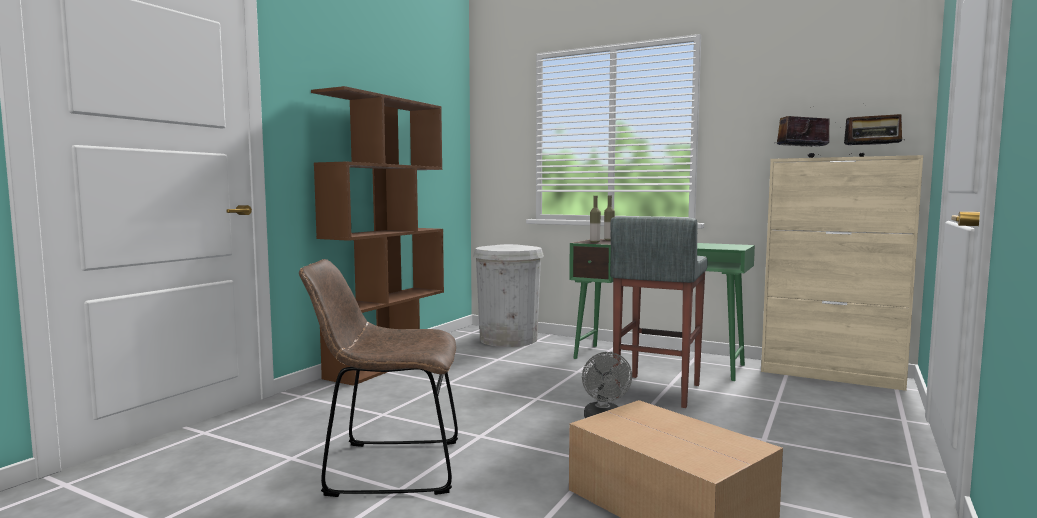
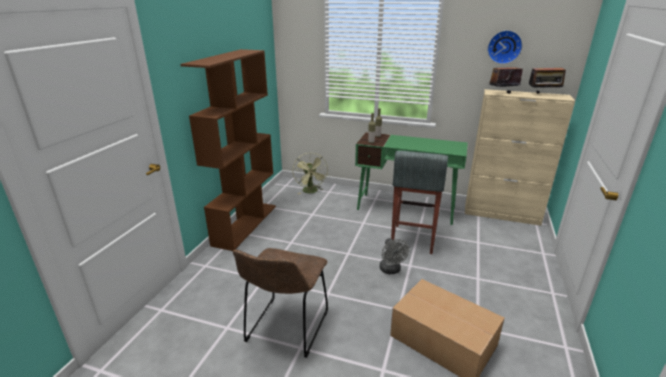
camera: 10 degrees left, 20 degrees up
(387, 468) = (286, 329): brown chair -> brown chair turned 60 degrees counterclockwise
(508, 339) = (311, 192): white trash can -> green fan
(799, 95) = (504, 47): none -> wall clock

